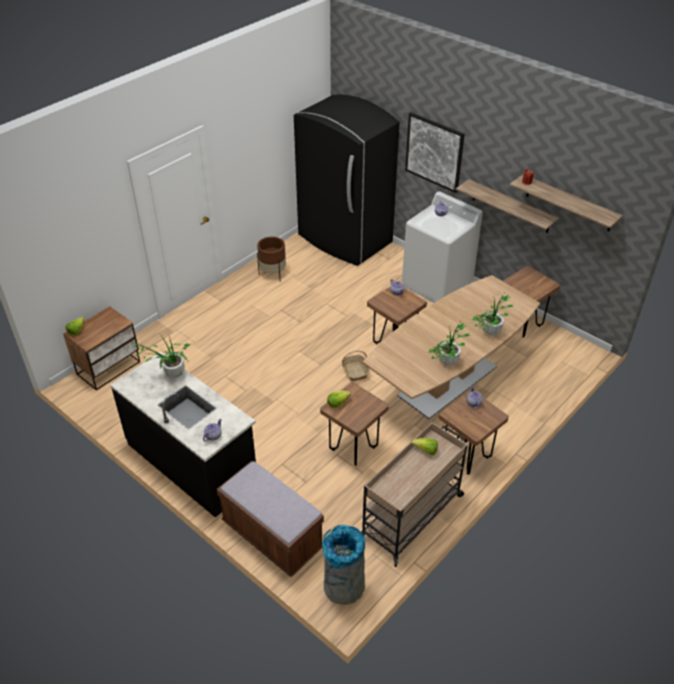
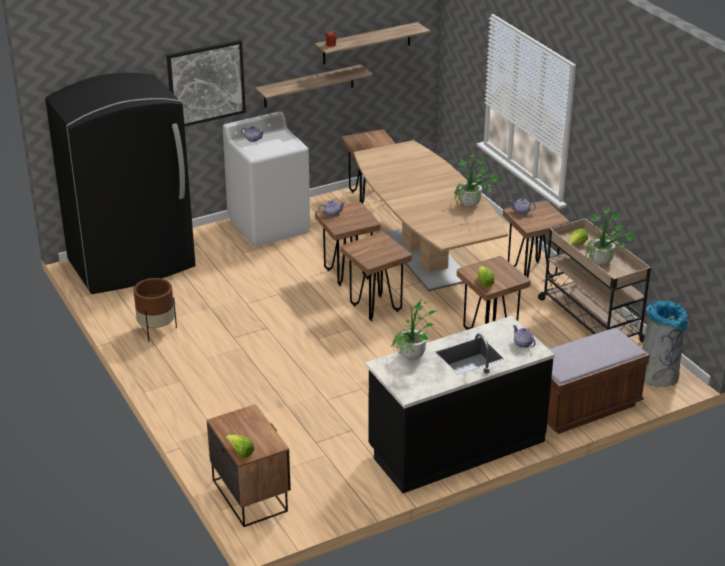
camera: 70 degrees left, 10 degrees down
(355, 371) = (375, 308): basket -> brown stool
(489, 334) = (443, 175): potted plant -> potted plant (604, 264)

